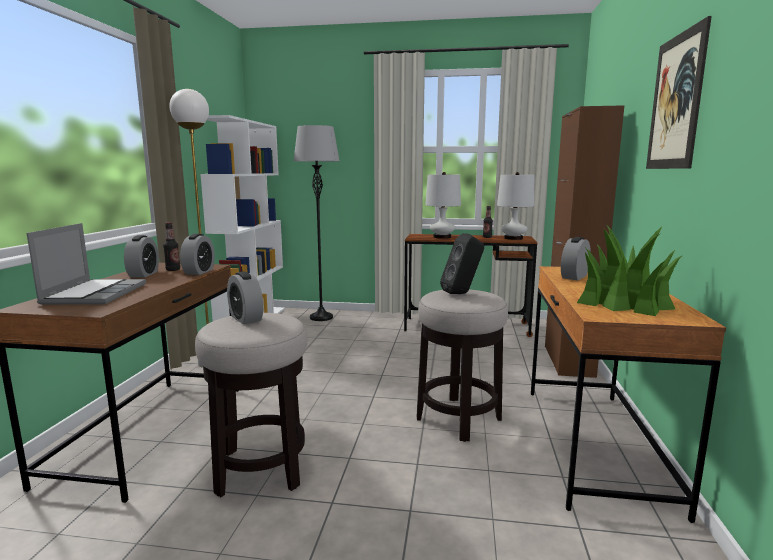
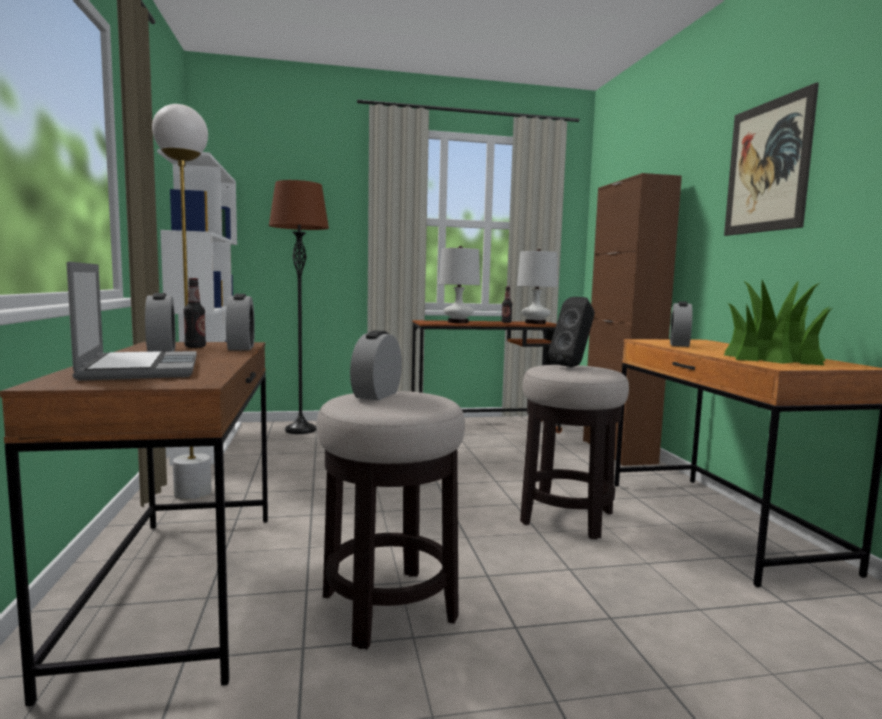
camera: 20 degrees left, 5 degrees down
(246, 318) = (376, 395): alarm clock -> alarm clock turned 75 degrees clockwise
(321, 317) = (300, 430): grey floor lamp -> brown floor lamp

